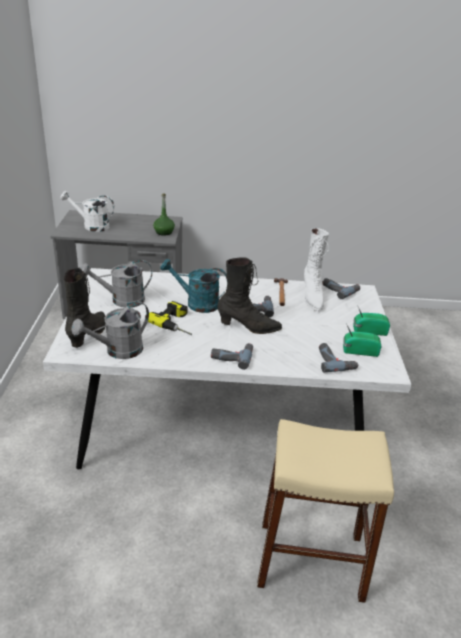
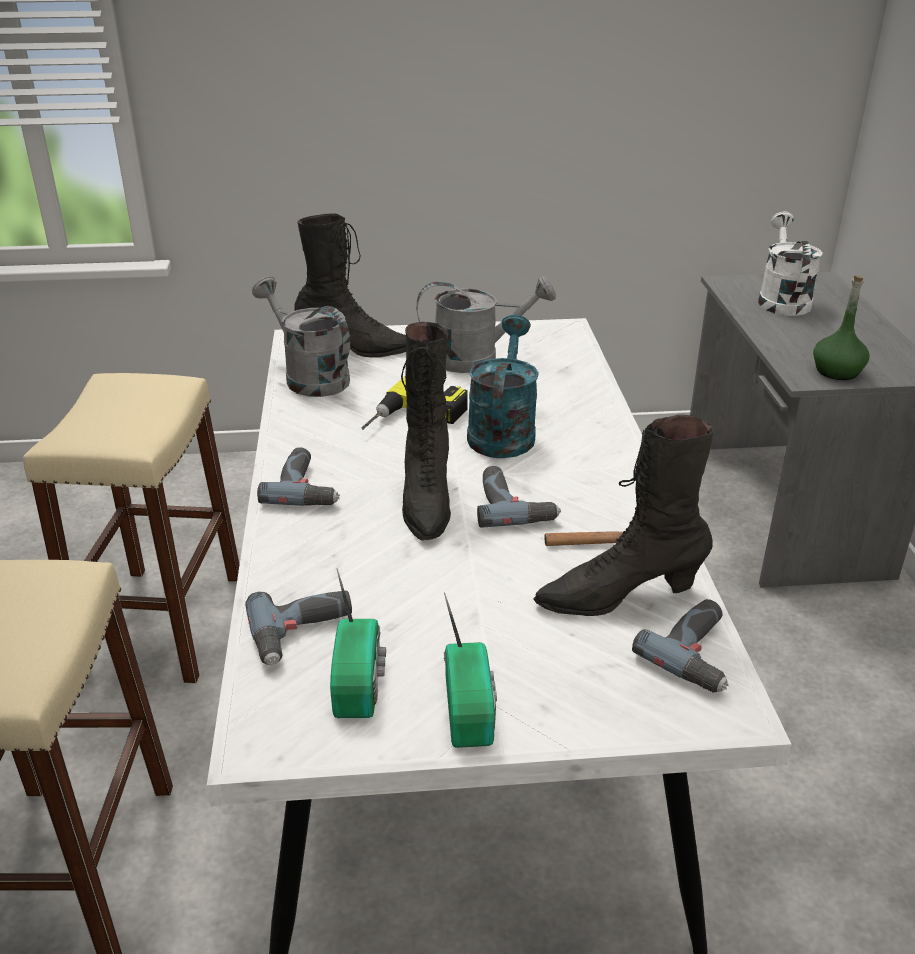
camera: 85 degrees right, 0 degrees up
(121, 300) = (478, 358): grey watering can -> grey watering can turned 105 degrees clockwise
(133, 535) = (163, 623): none -> beige stool
(312, 297) = (618, 596): white boot -> black boot

